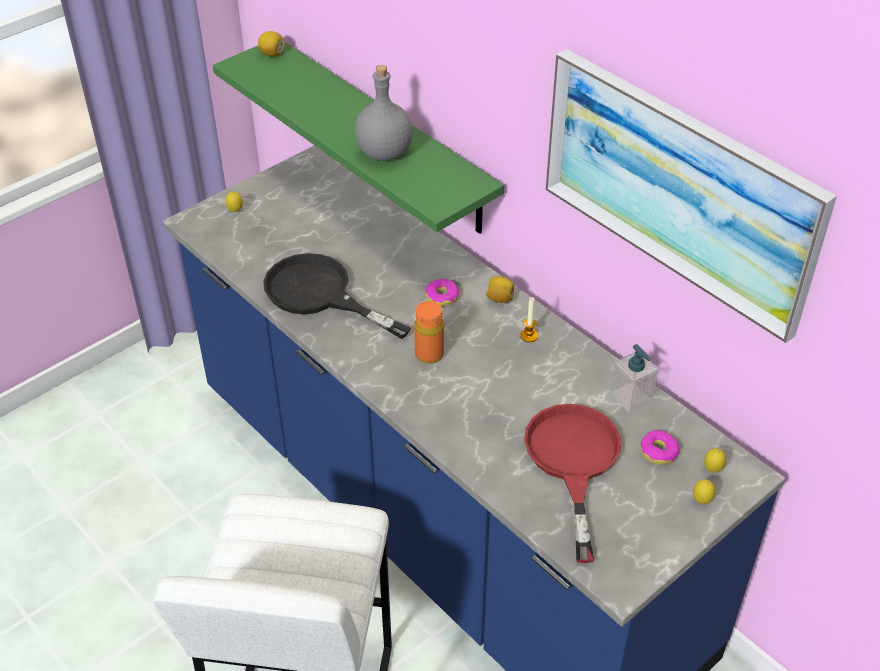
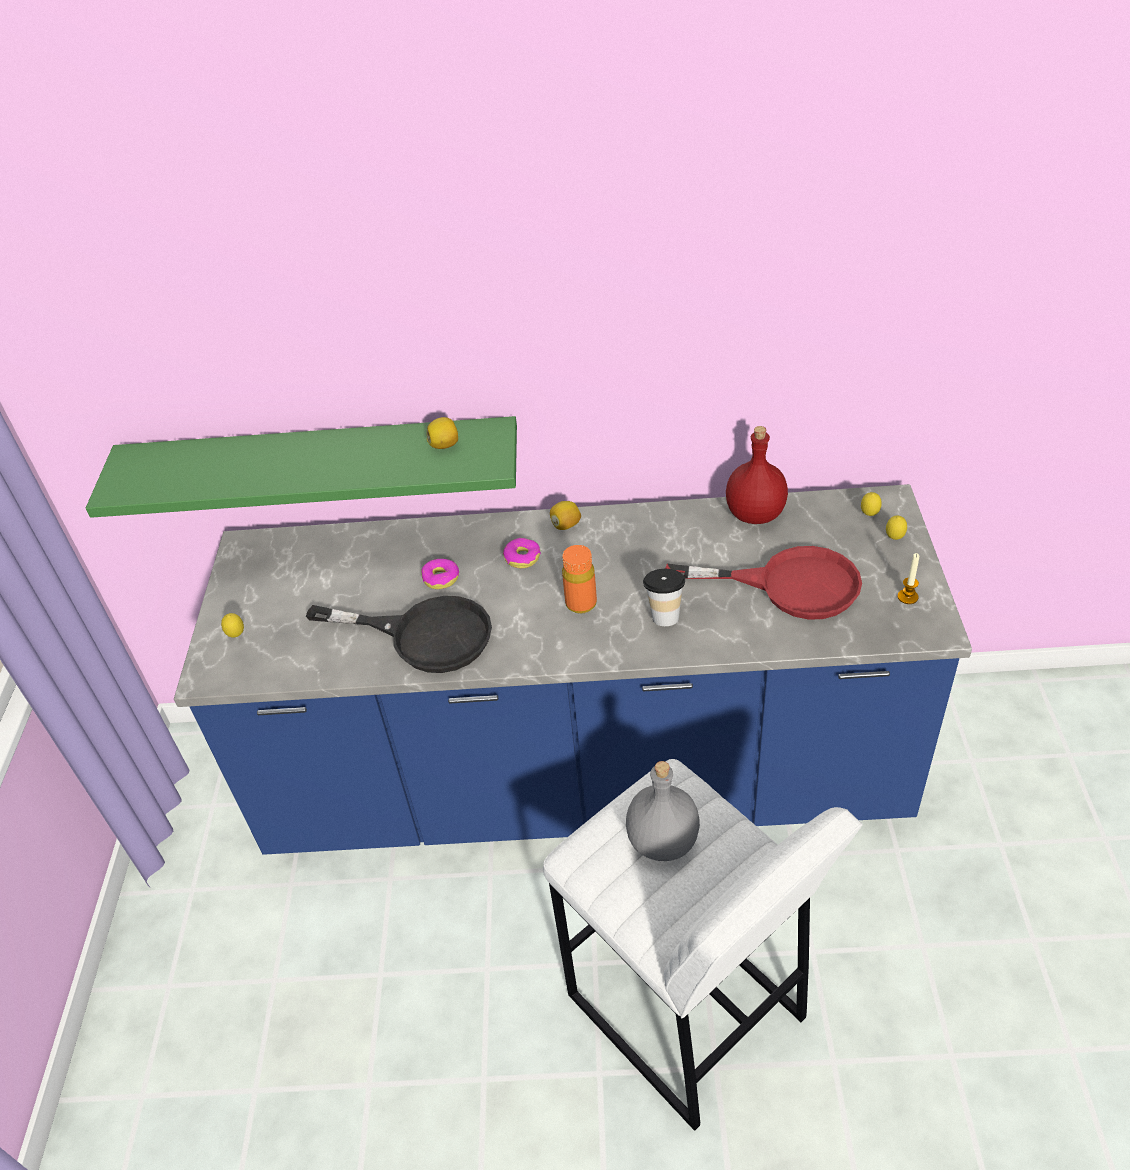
camera: 45 degrees left, 0 degrees up
(272, 54) = (134, 460): lemon -> lemon (445, 445)
(320, 295) = (424, 635): black frying pan -> black frying pan turned 150 degrees counterclockwise
(384, 153) = (382, 461): grey bottle -> grey bottle (664, 842)
(465, 406) = (664, 614): none -> cup
(529, 336) = (627, 532): candle -> candle (907, 597)
(573, 462) = (789, 585): red frying pan -> red frying pan turned 150 degrees clockwise
(631, 397) = (754, 514): soap dispenser -> red bottle
(658, 452) = (825, 532): donut -> donut (441, 578)
(678, 189) = (740, 292): picture -> none

